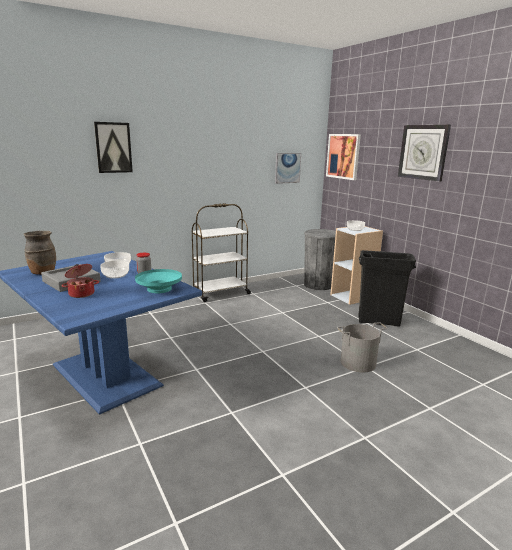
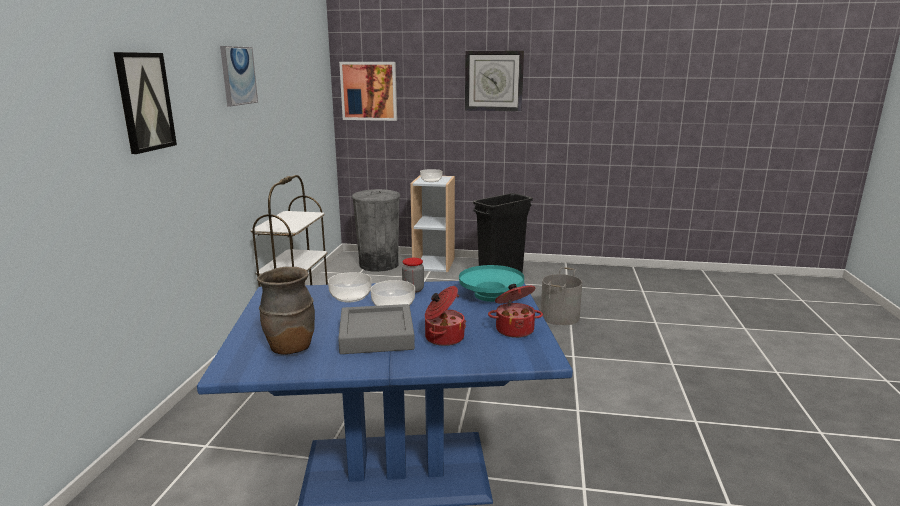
camera: 50 degrees left, 0 degrees up
(110, 305) = (514, 329): none -> cooking pot
(287, 168) = (310, 113): picture -> picture (238, 75)

